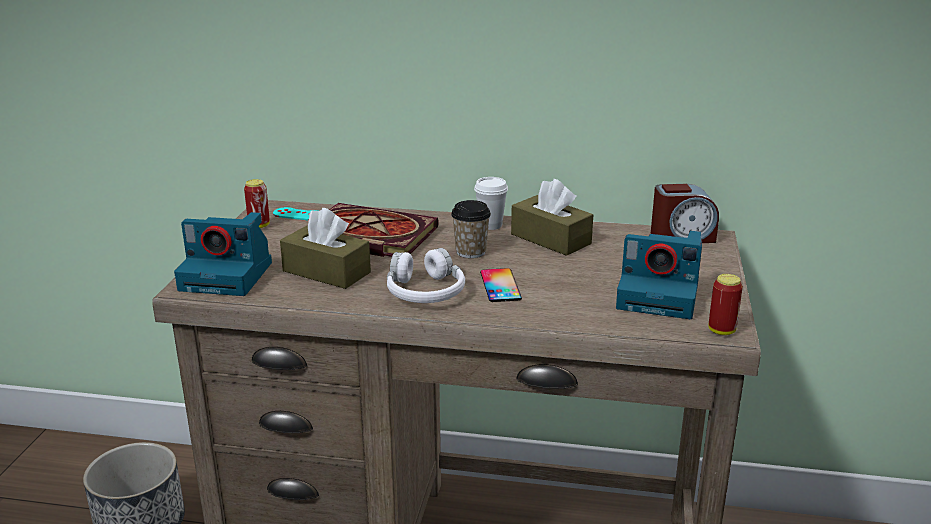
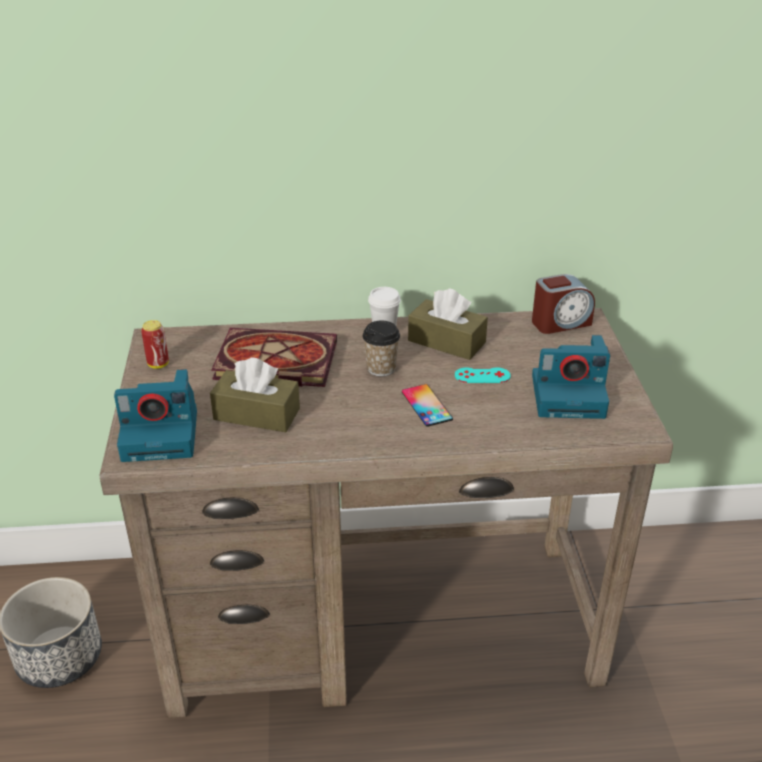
camera: 15 degrees left, 10 degrees up
(298, 214) = (190, 344): turquoise game controller -> turquoise game controller (482, 375)
(425, 292) = (361, 424): white headphones -> none
(721, 331) = (635, 427): can -> none

